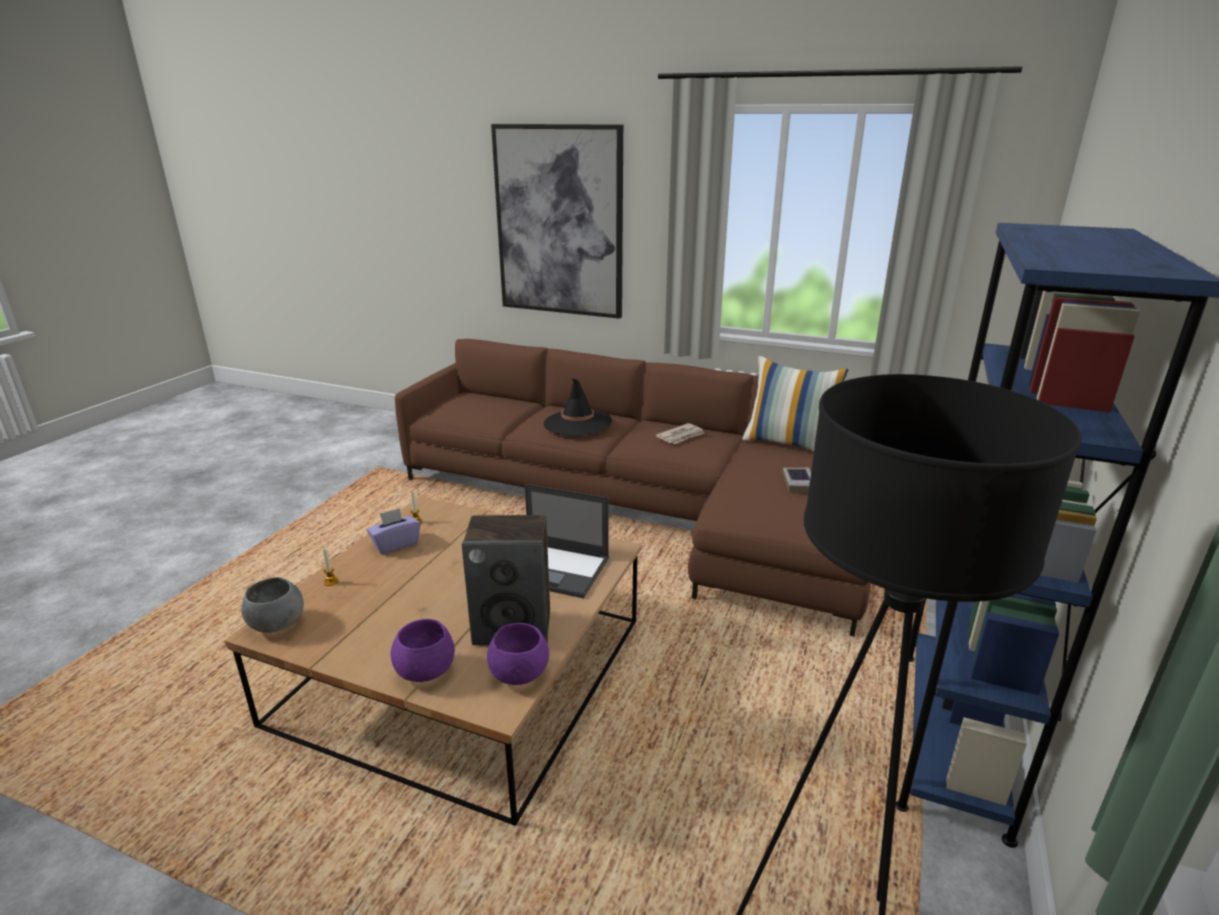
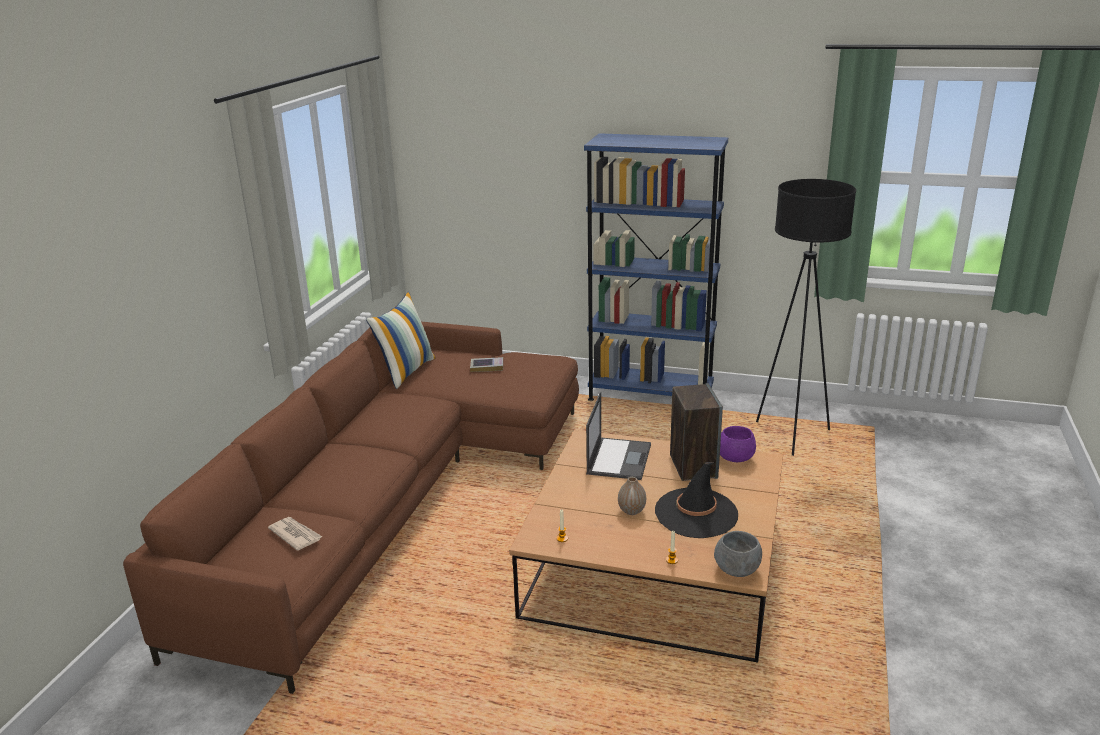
camera: 95 degrees left, 0 degrees up
(395, 544) = (603, 541): purple tissue box -> none
(426, 671) = (750, 490): purple bowl -> none
(438, 566) = (631, 511): none -> vase
(559, 222) = (139, 303): picture -> none
(577, 423) = (352, 466): black hat -> black hat (696, 513)
(681, 436) = (395, 410): newspaper -> newspaper (295, 535)

